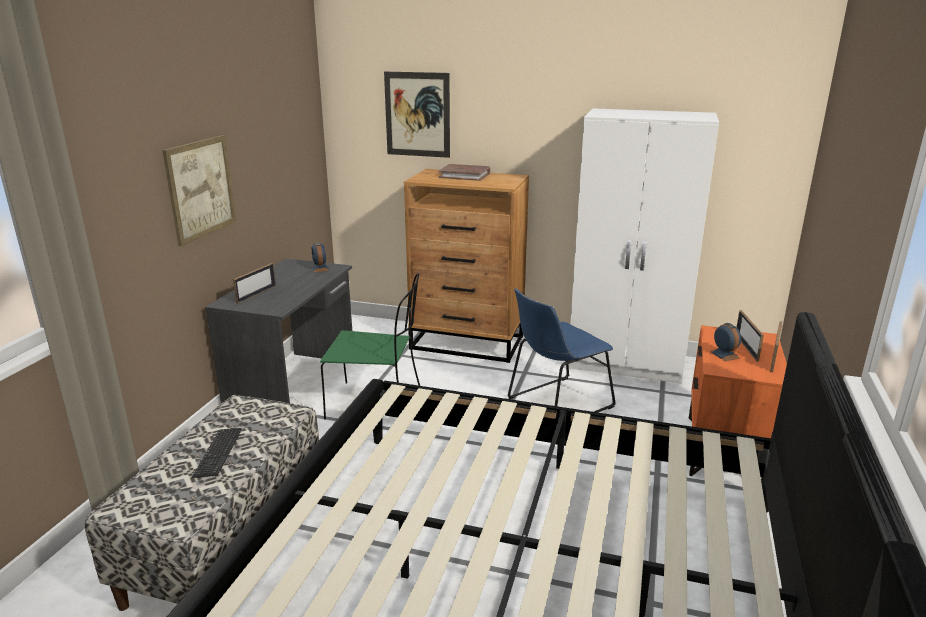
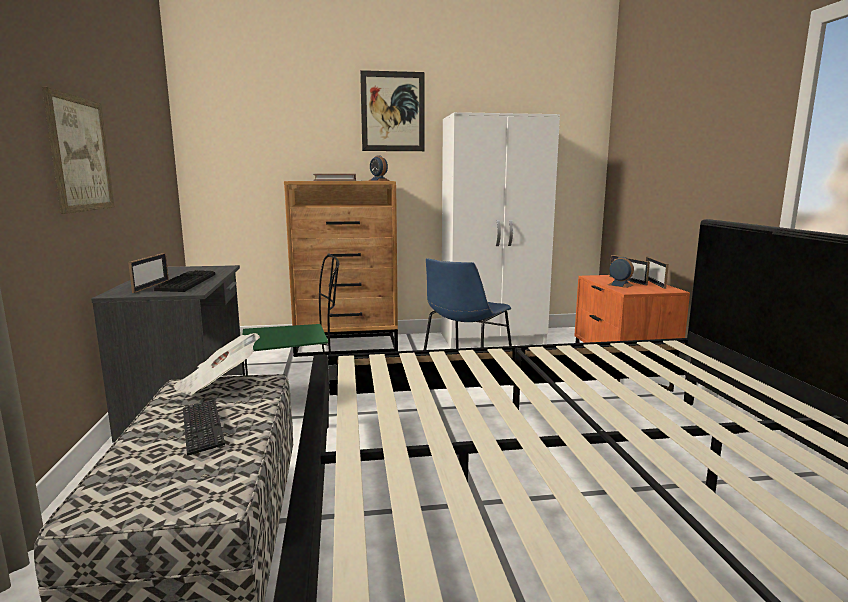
camera: 25 degrees left, 10 degrees down
(259, 409) = (218, 384): none -> newspaper
(285, 292) = (186, 282): none -> keyboard
(320, 268) = (206, 268): alarm clock -> alarm clock (379, 180)
(417, 114) = (279, 129): picture -> picture (393, 111)

